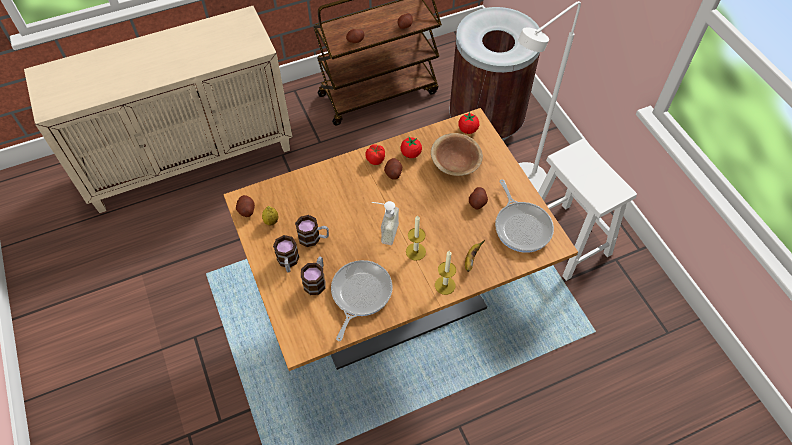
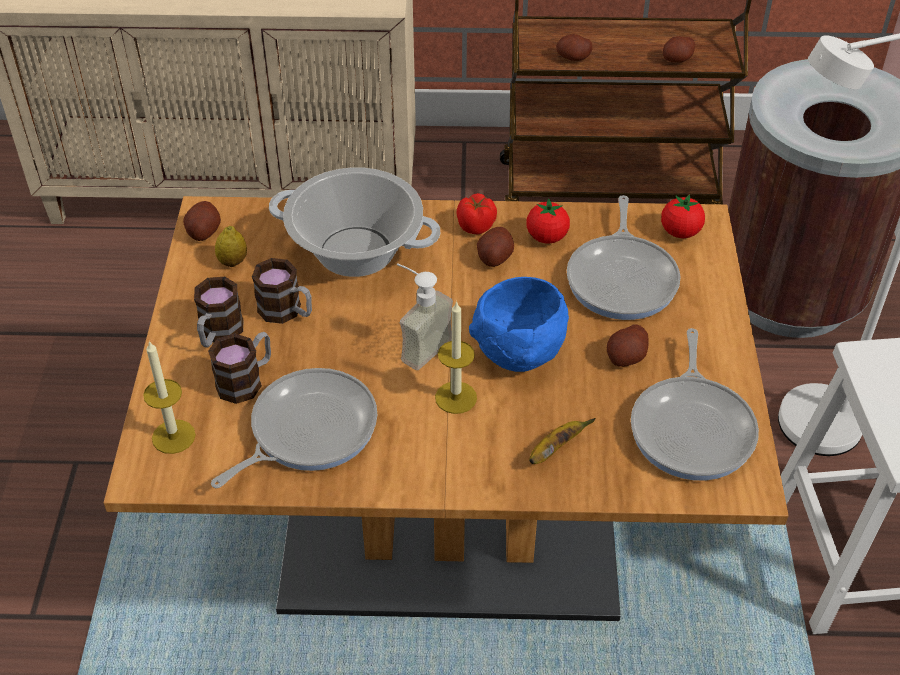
camera: 25 degrees right, 10 degrees down
(327, 194) = (356, 251): none -> cooking pot
(431, 218) = (520, 352): none -> blue bowl
(445, 285) = (476, 474): candle -> candle (173, 436)
(455, 163) = (622, 278): brown bowl -> frying pan

